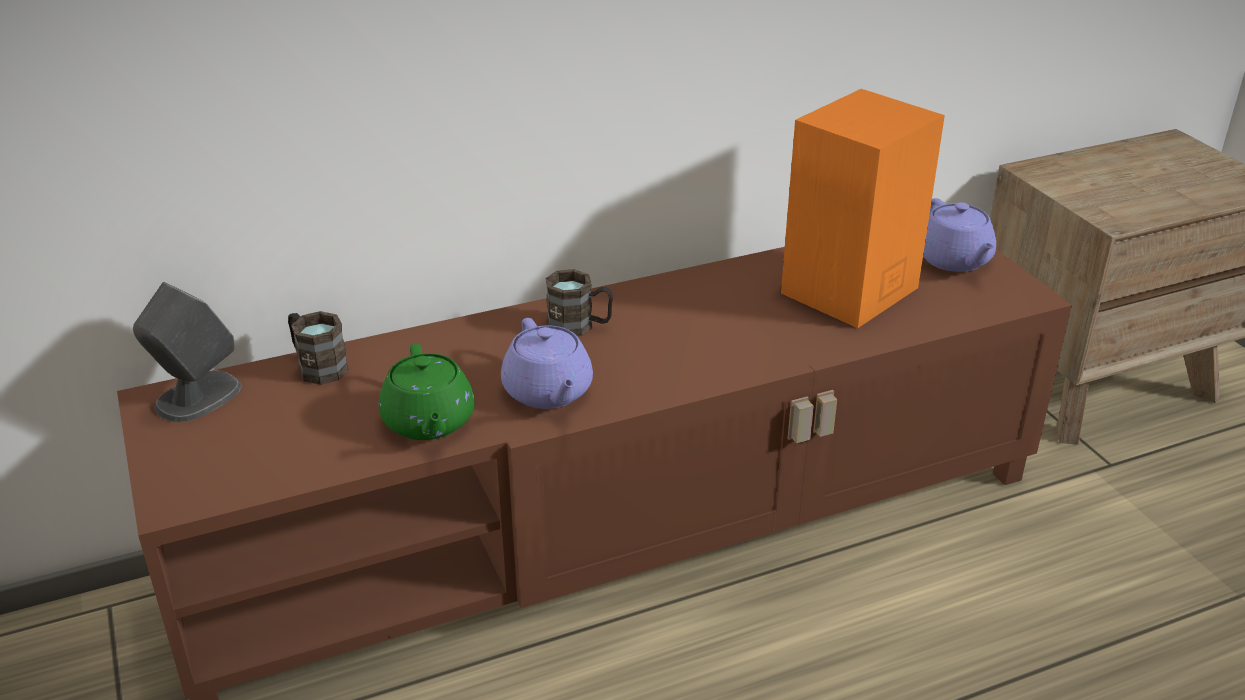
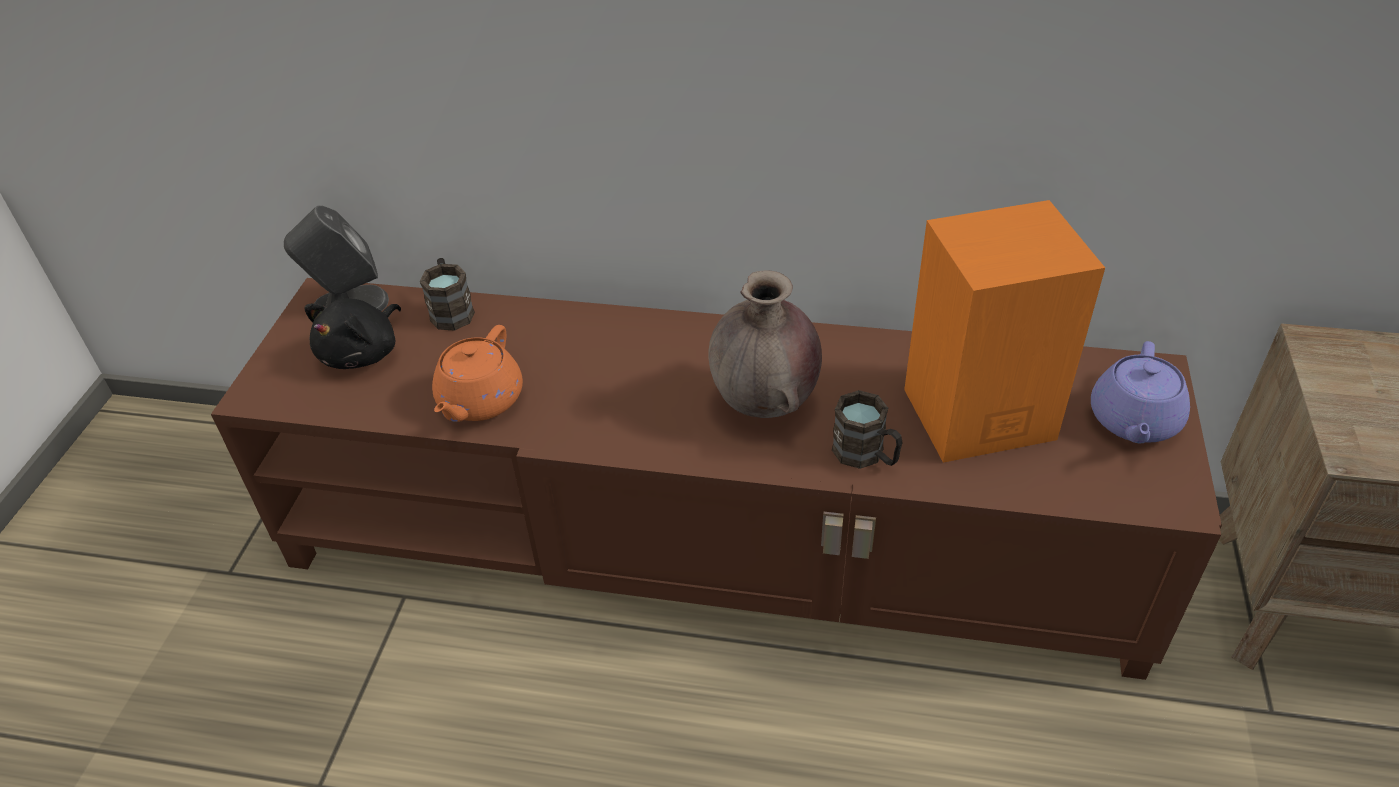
camera: 35 degrees right, 10 degrees up
(260, 428) = (363, 353): none -> black plush toy
(429, 422) = (479, 401): green teapot -> orange teapot
(548, 392) = (595, 412): purple teapot -> none
(579, 326) = (685, 353): brown mug -> brown mug (866, 455)
(687, 339) = (765, 405): none -> brown vase

